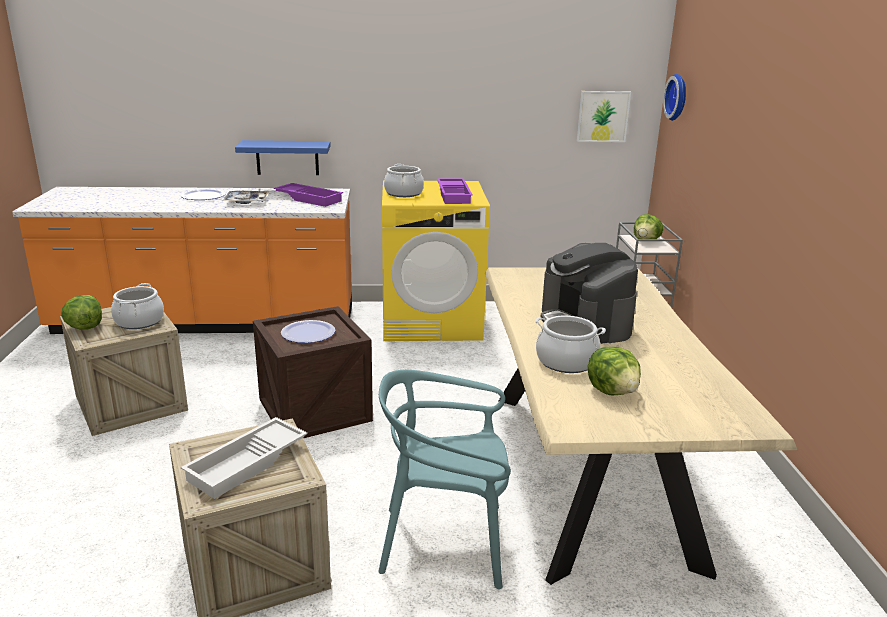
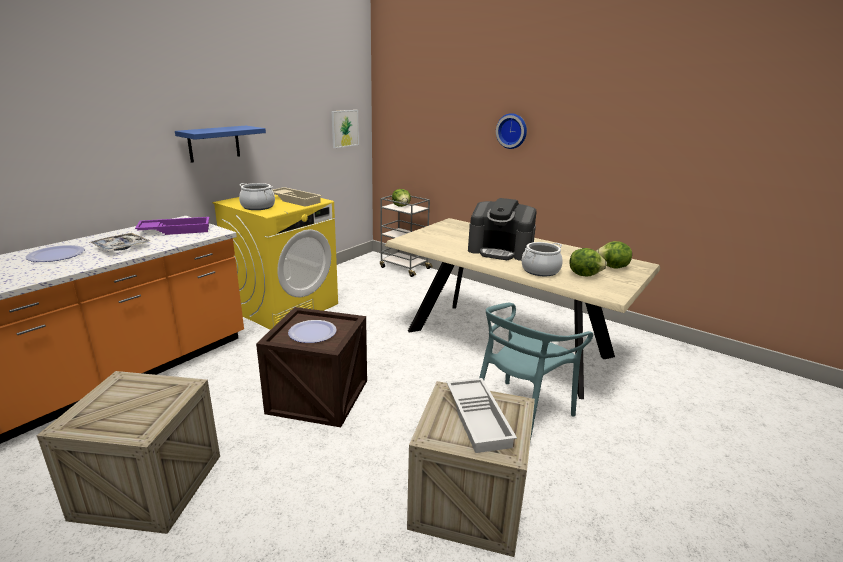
camera: 50 degrees left, 0 degrees up
(85, 327) = (101, 426): lettuce -> lettuce (612, 267)
(139, 321) = (152, 392): cooking pot -> none
(287, 157) = (118, 197): blue shelf -> blue shelf (214, 143)
(455, 195) = (295, 200): purple tray -> beige tray
(678, 97) = (394, 110): wall clock -> wall clock (512, 131)

